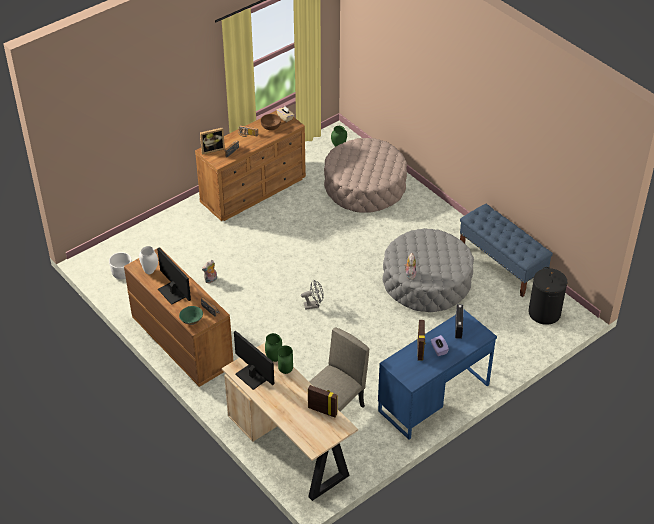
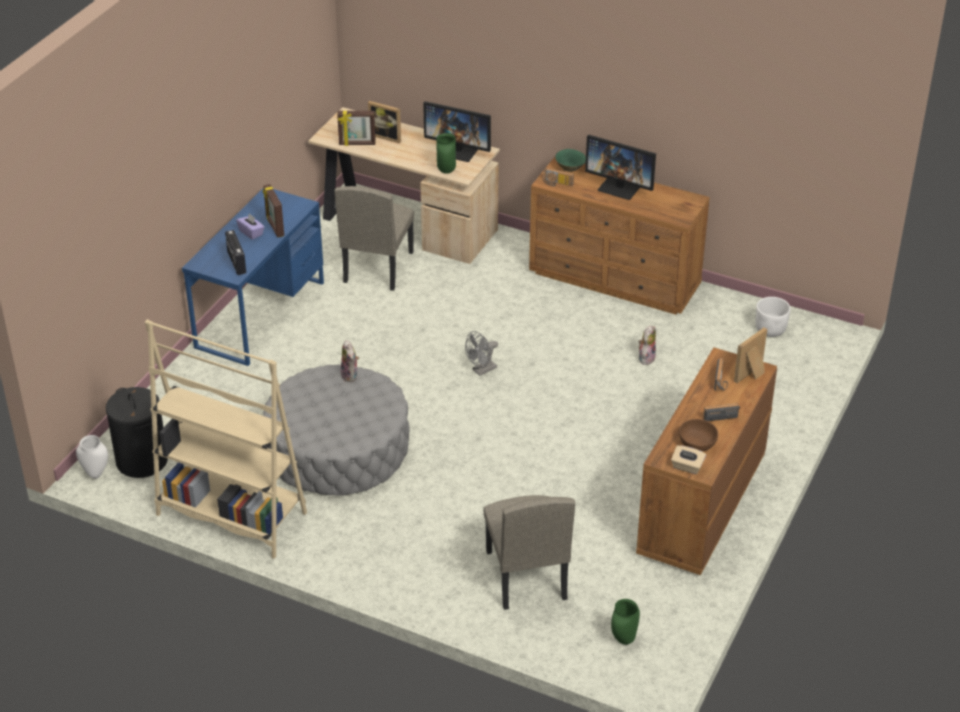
camera: 155 degrees right, 5 degrees down
(150, 271) = (670, 200): white vase -> white vase (95, 475)
(285, 371) = (424, 164): green vase -> none
(295, 411) = (387, 136): none -> picture frame
(365, 187) = (525, 575): beige ottoman -> beige chair
(502, 264) = (231, 514): blue bench -> beige bookcase

